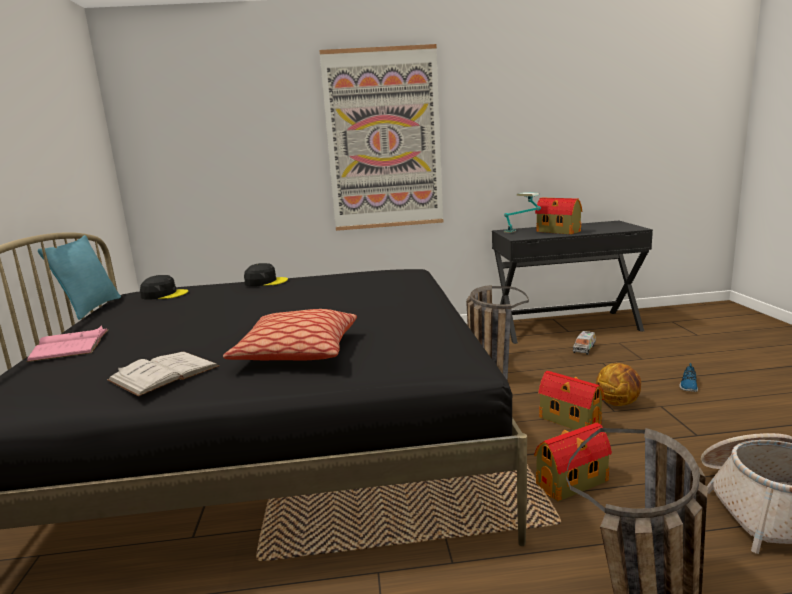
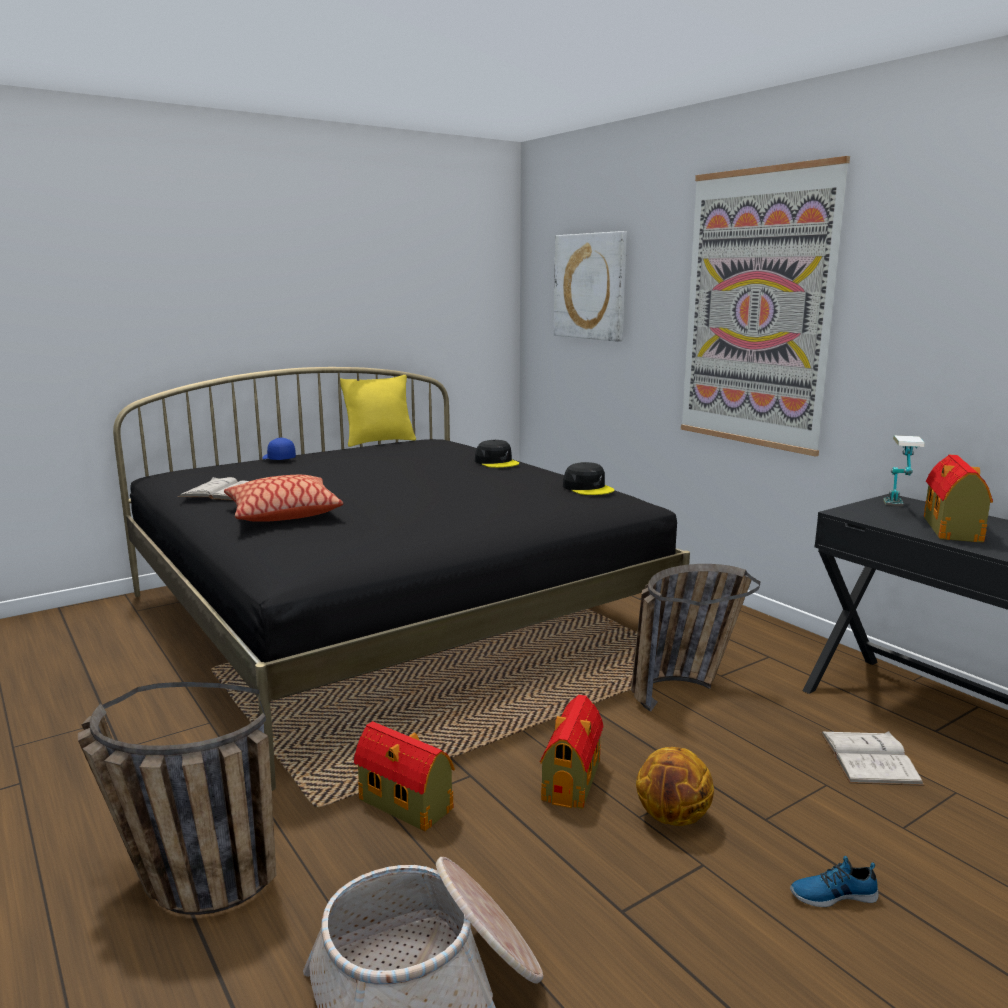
camera: 60 degrees right, 0 degrees up
(70, 345) = (278, 459): pink book -> blue cap
(91, 308) = (379, 442): turquoise pillow -> yellow pillow
(164, 294) = (425, 447): black cap -> black cap (588, 488)
(215, 137) = (590, 286): none -> picture
(584, 348) = (869, 758): toy truck -> white book

